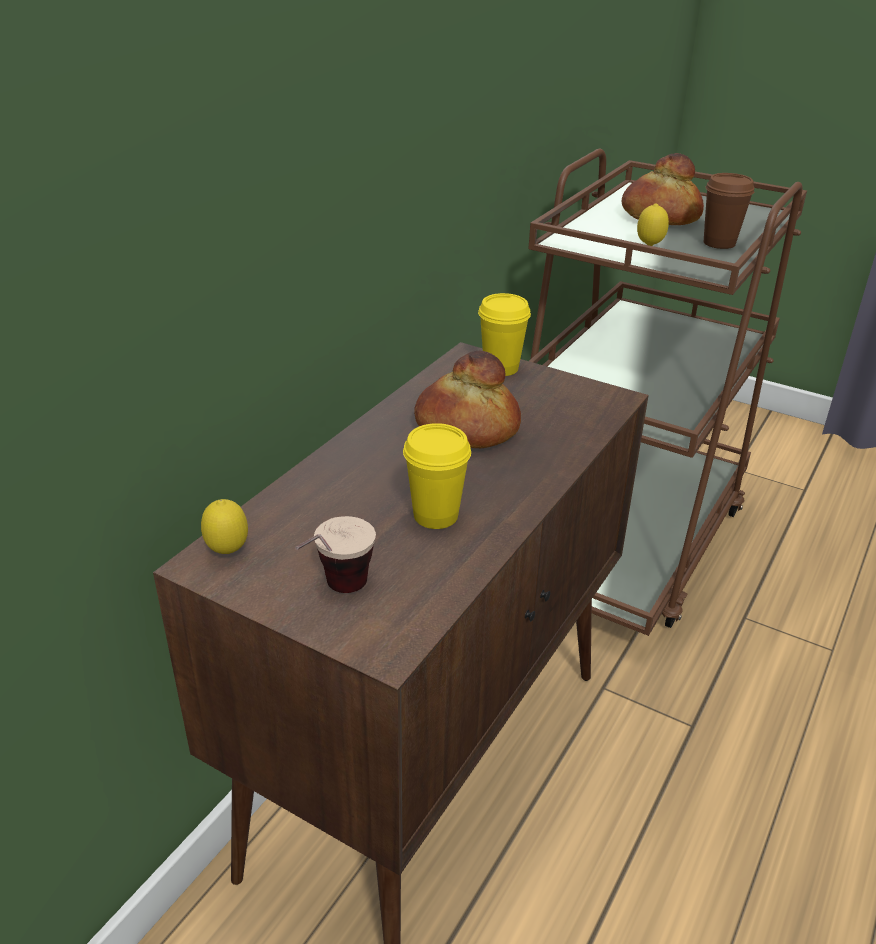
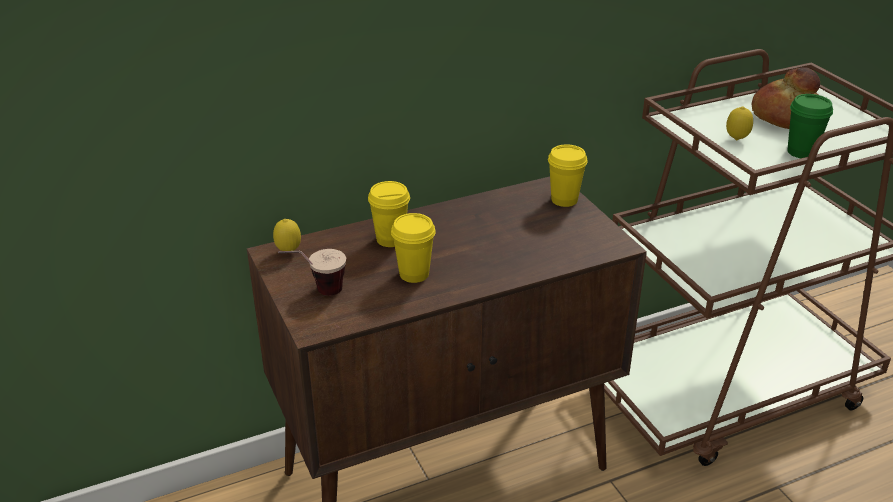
camera: 35 degrees right, 0 degrees up
(353, 483) = (390, 239): none -> yellow cup
(466, 428) = (492, 231): bread -> none
(719, 243) = (801, 152): brown cup -> green cup

